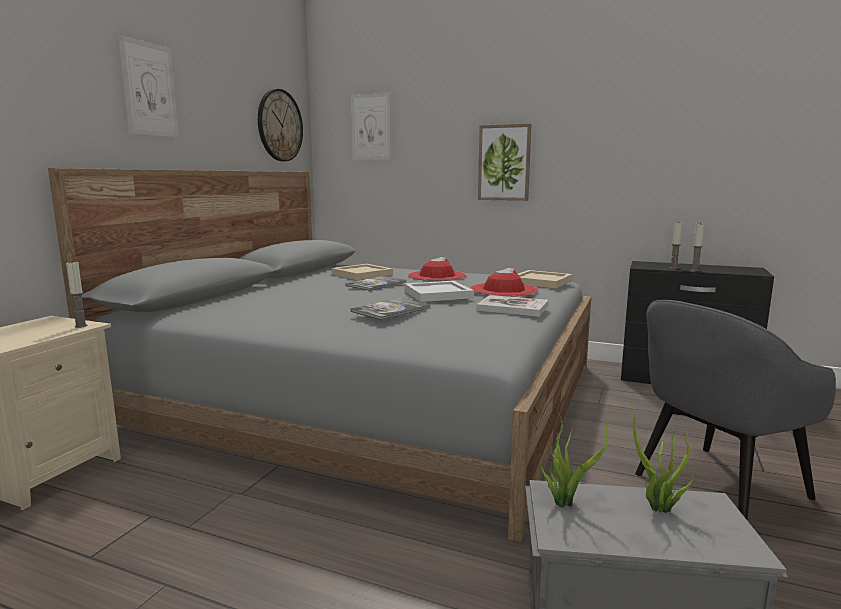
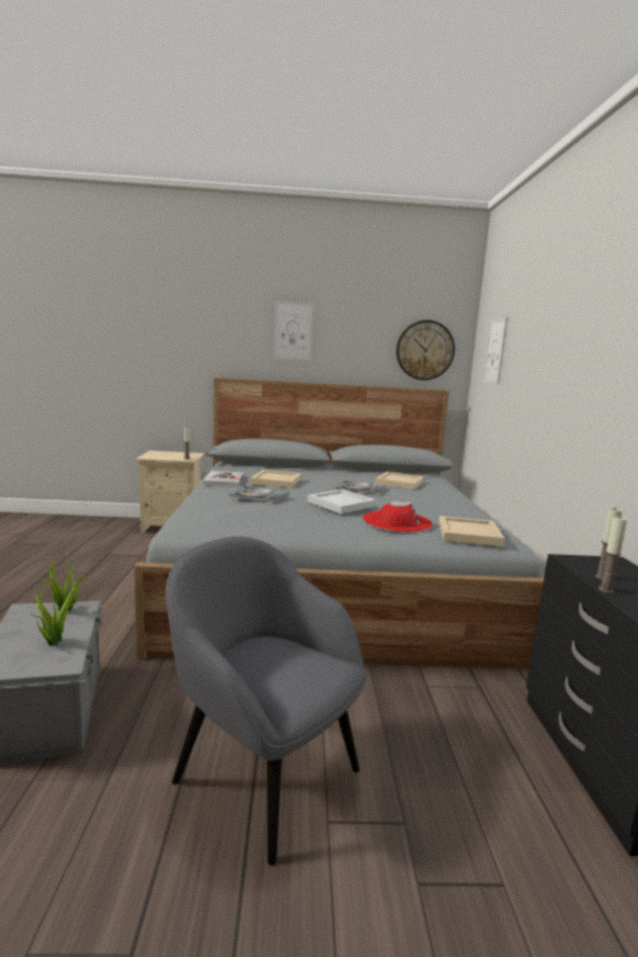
camera: 65 degrees right, 0 degrees up
(311, 302) = (276, 481): none -> beige tray
(437, 276) = (430, 500): red hat -> none
(504, 163) = (555, 396): picture -> none
(512, 308) = (321, 527): book -> book (224, 480)

